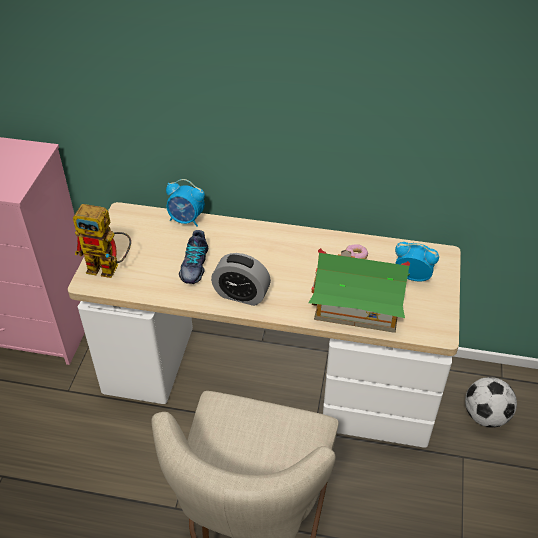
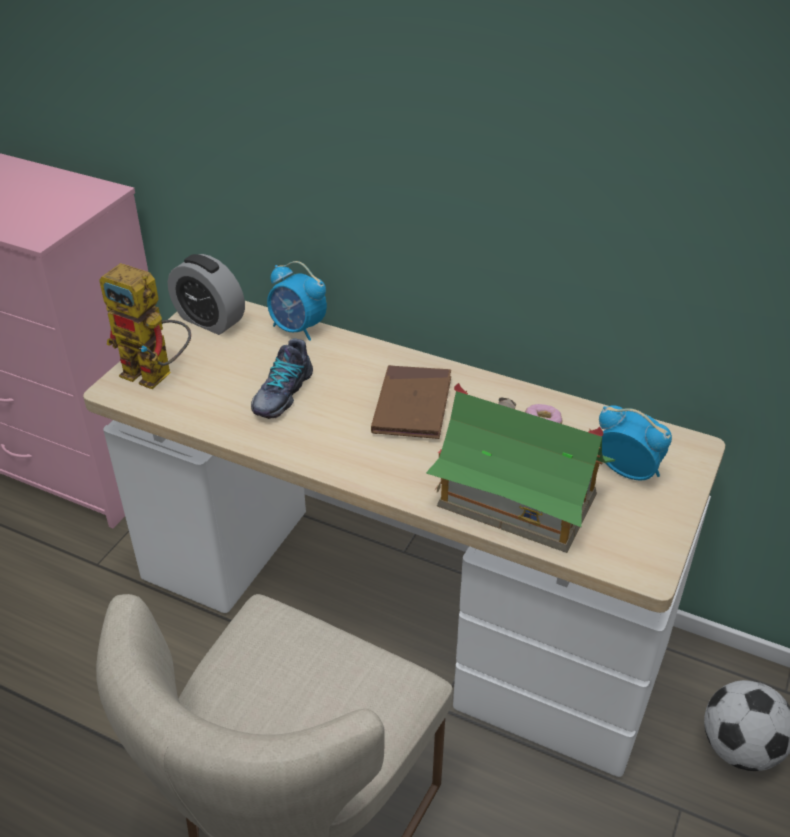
camera: 15 degrees right, 5 degrees down
(241, 295) = (335, 448): alarm clock -> alarm clock (209, 320)
(276, 259) = (412, 406): none -> brown book

